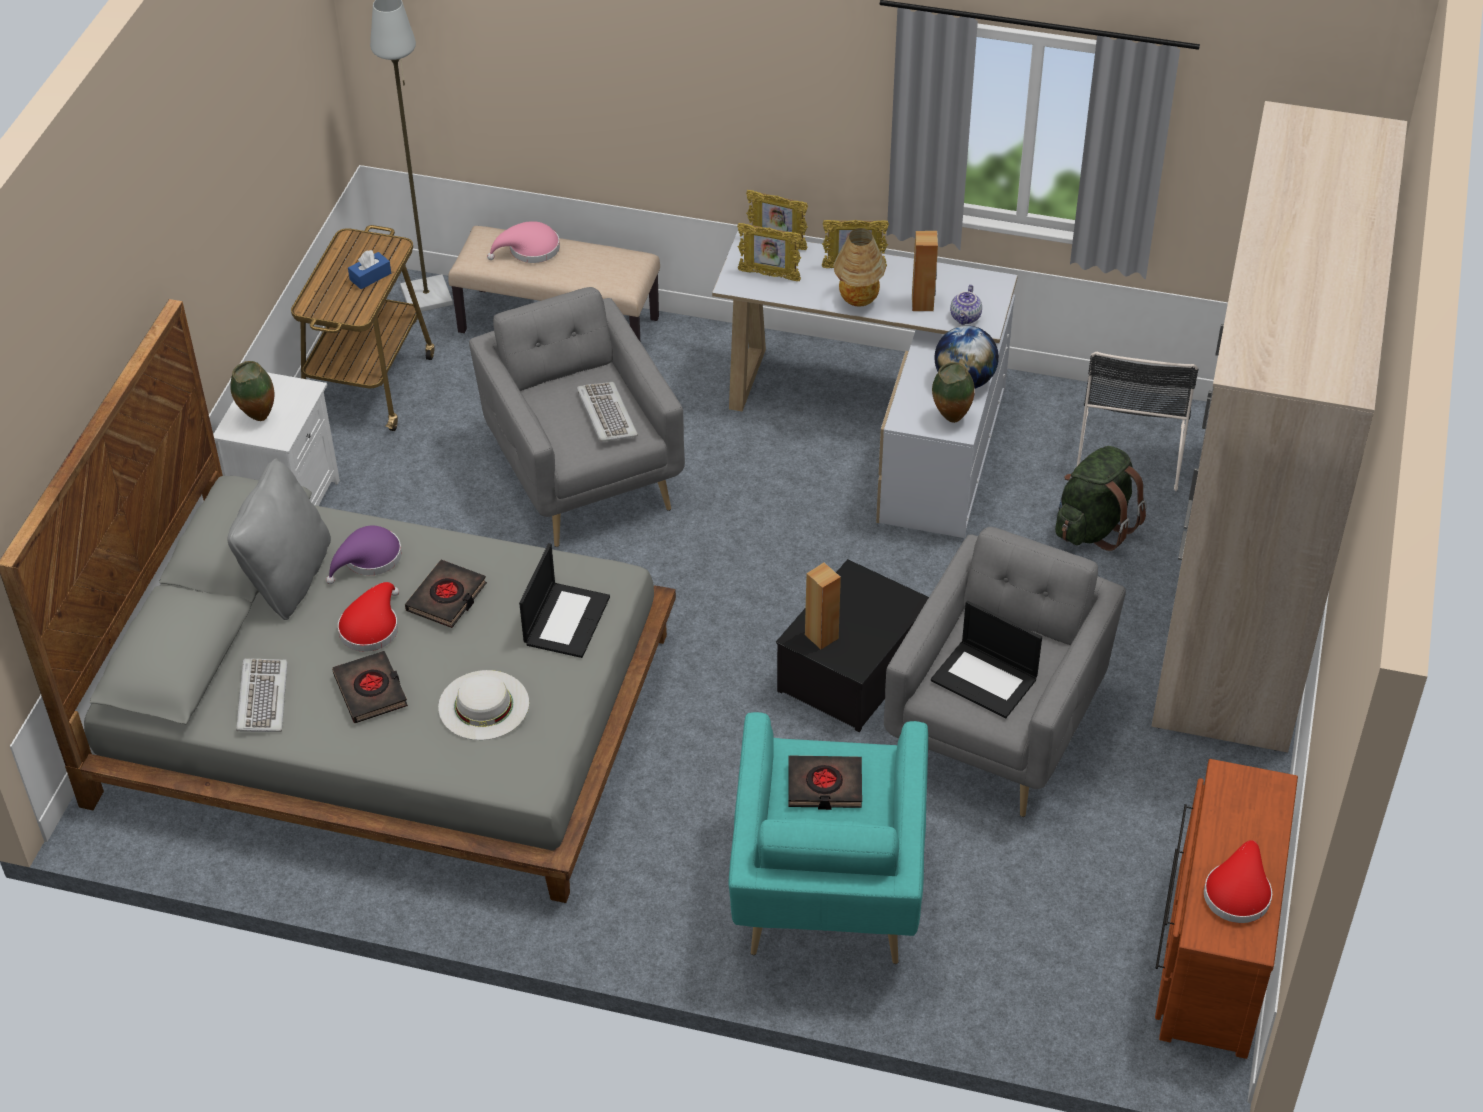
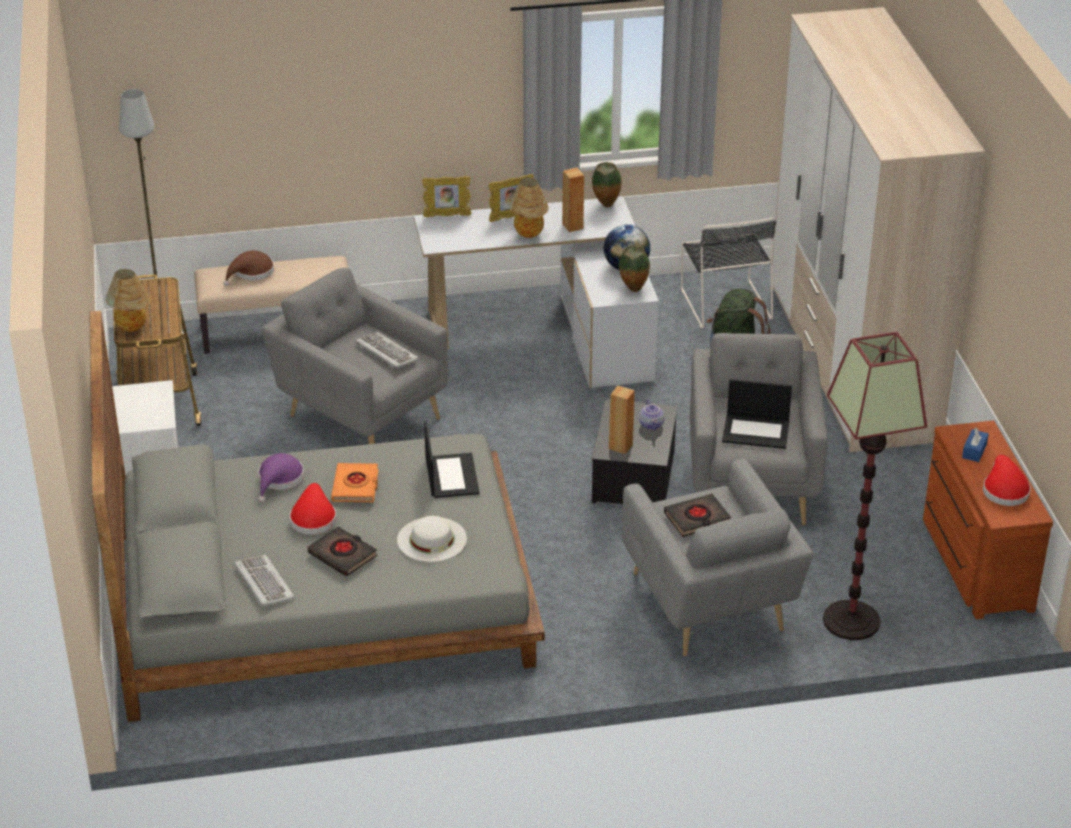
camera: 25 degrees left, 10 degrees down
(258, 418) = (136, 414): vase -> vase (606, 206)
(288, 578) = (227, 507): grey pillow -> none
(320, 300) = (132, 329): none -> table lamp
(370, 276) = (161, 306): blue tissue box -> blue tissue box (974, 451)
(447, 598) = (356, 486): black book -> orange book
(530, 250) = (251, 273): pink hat -> brown hat
(769, 275) = (456, 235): picture frame -> none
(826, 894) = (709, 607): turquoise armchair -> grey armchair
(966, 317) = (608, 227): teapot -> teapot (652, 425)
(994, 980) = (851, 620): none -> floor lamp

